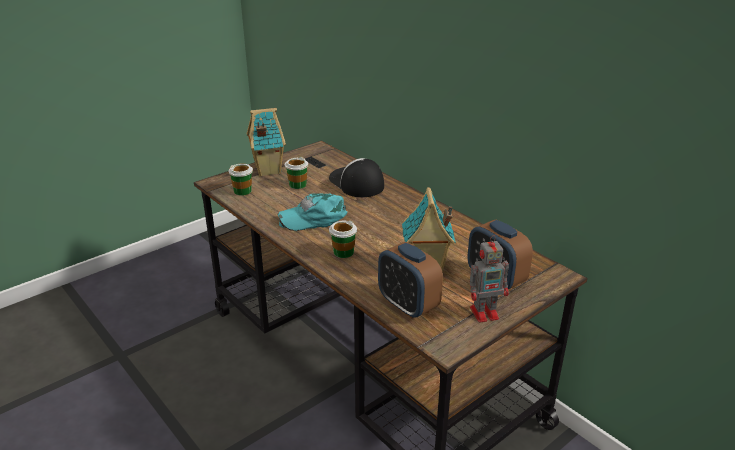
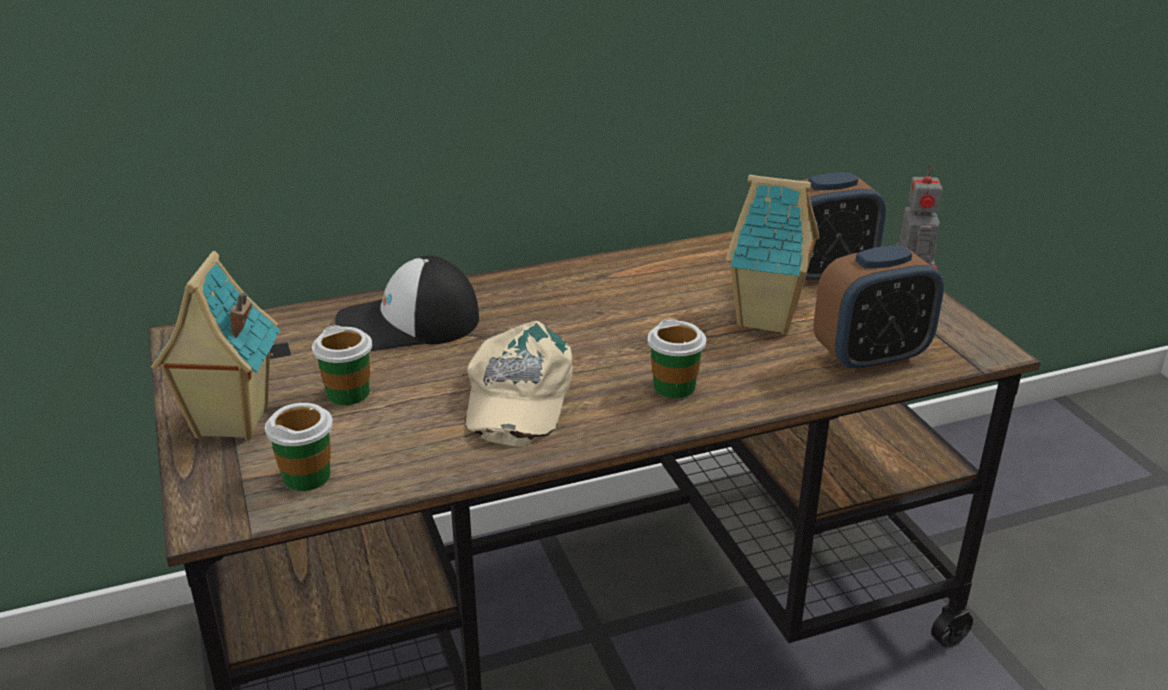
camera: 70 degrees left, 0 degrees up
(314, 217) = (516, 396): turquoise cap -> beige cap

